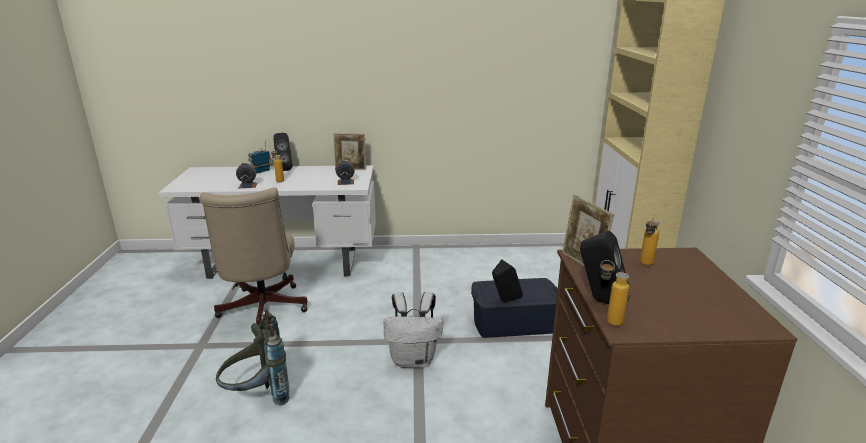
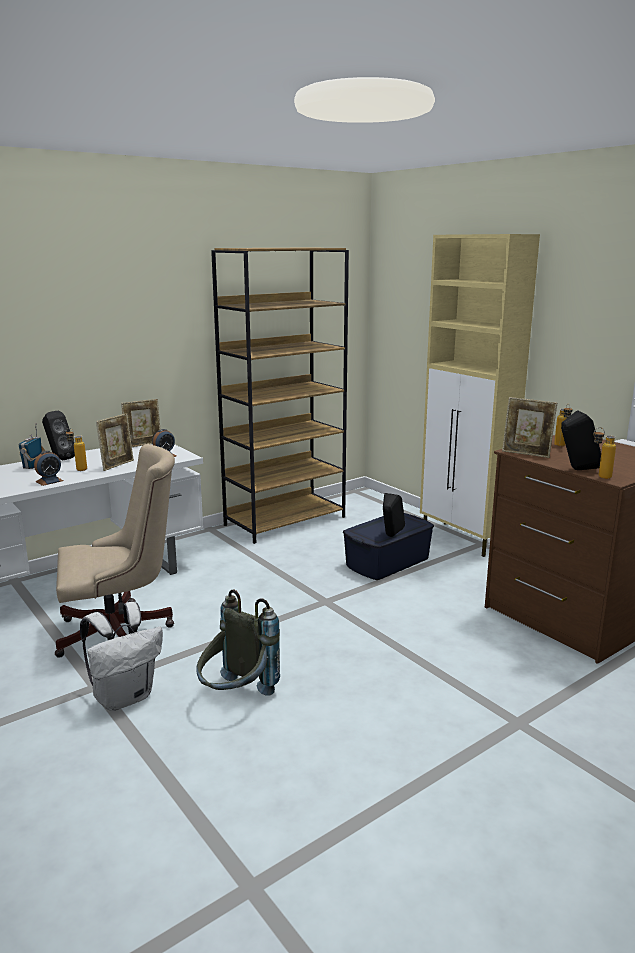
camera: 35 degrees left, 5 degrees down
(262, 311) = (121, 632): beige office chair -> beige office chair turned 60 degrees counterclockwise
(305, 182) = (117, 465): none -> picture frame
(414, 360) = (343, 616): white backpack -> white backpack (125, 697)
(478, 256) = (285, 521): none -> brown bookcase

